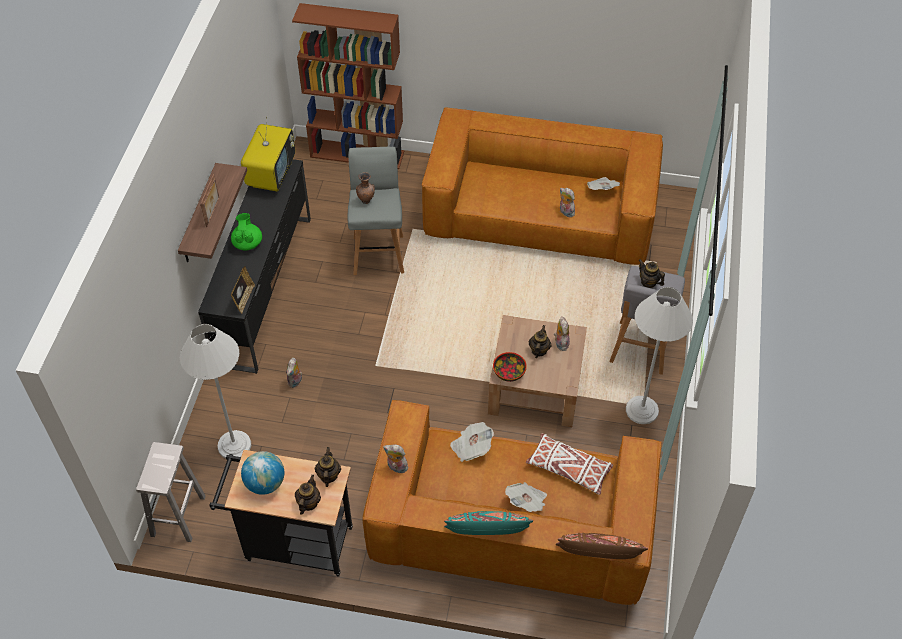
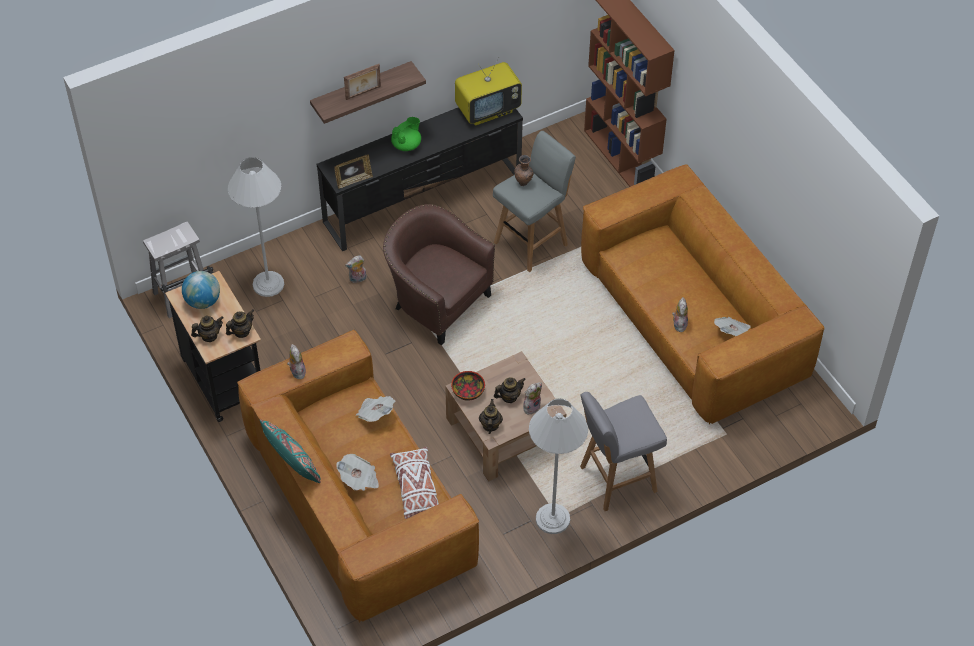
camera: 50 degrees right, 0 degrees up
(371, 346) = (436, 301): none -> brown armchair
(599, 555) = (335, 542): brown pillow -> none
(648, 282) = (631, 416): teapot -> teapot (490, 425)

